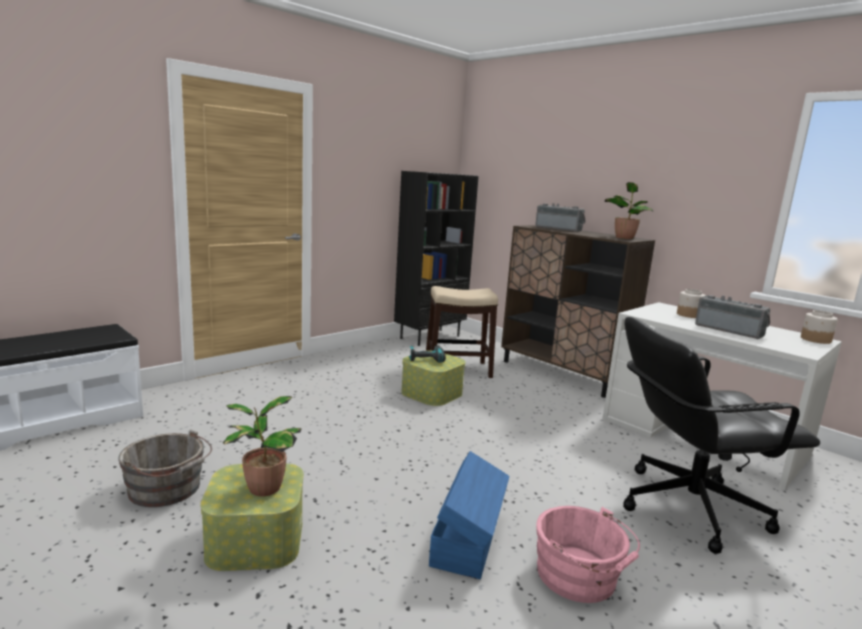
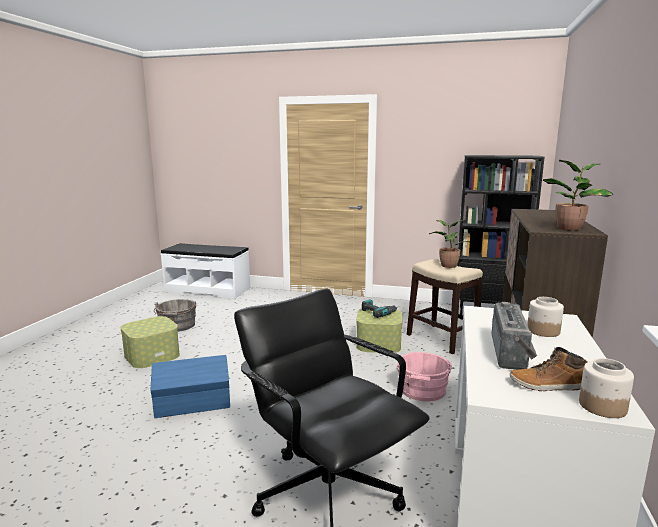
camera: 60 degrees right, 0 degrees up
(262, 488) = (148, 327): potted plant -> potted plant (447, 265)
(559, 229) = (547, 215): radio -> none
(580, 577) = (178, 452): pink bucket -> pink bucket (422, 391)
(786, 339) = (546, 385): none -> boot

